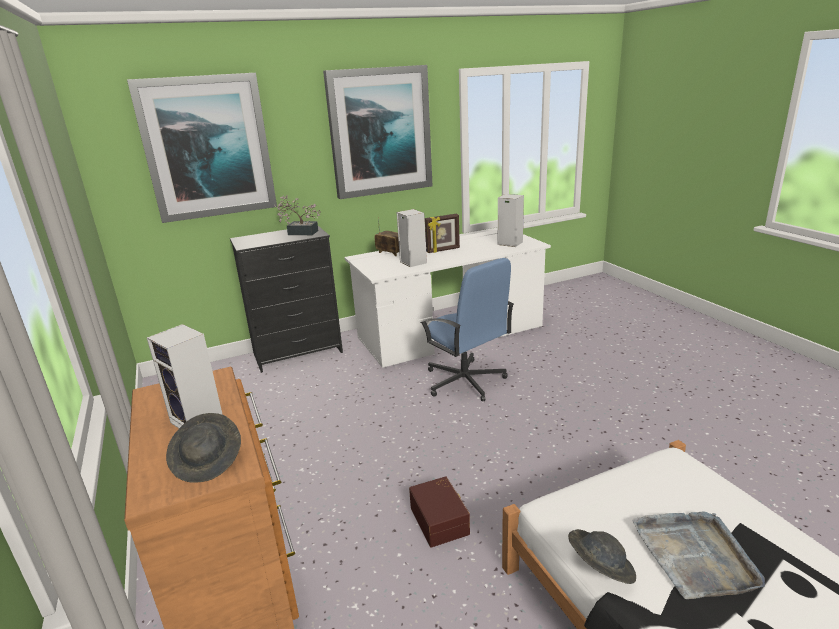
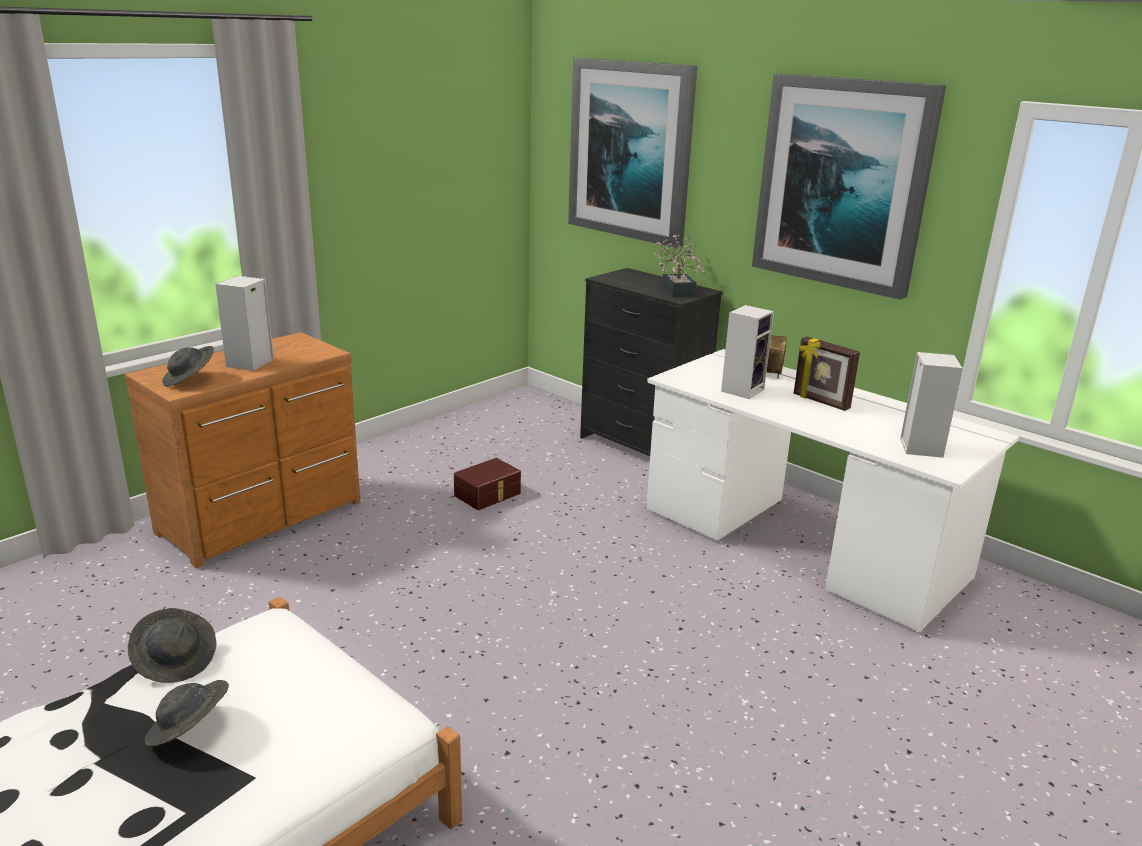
camera: 65 degrees right, 0 degrees up
(440, 519) = (356, 617): brown storage box -> brown storage box (488, 495)
(465, 381) = (661, 583): blue office chair -> none
(695, 556) = (189, 730): grey tray -> grey hat

